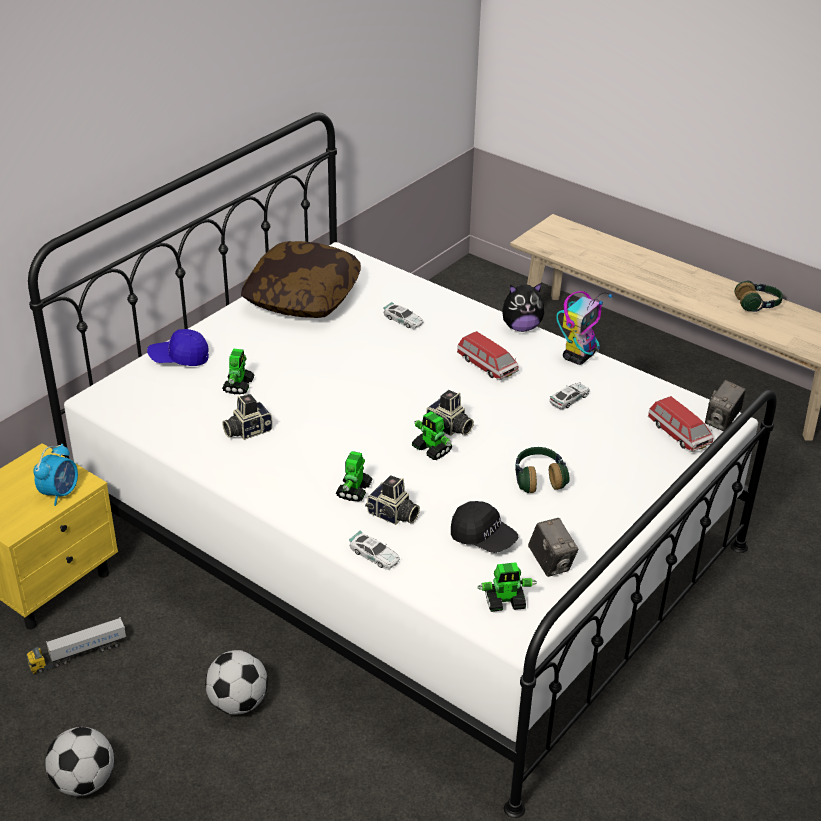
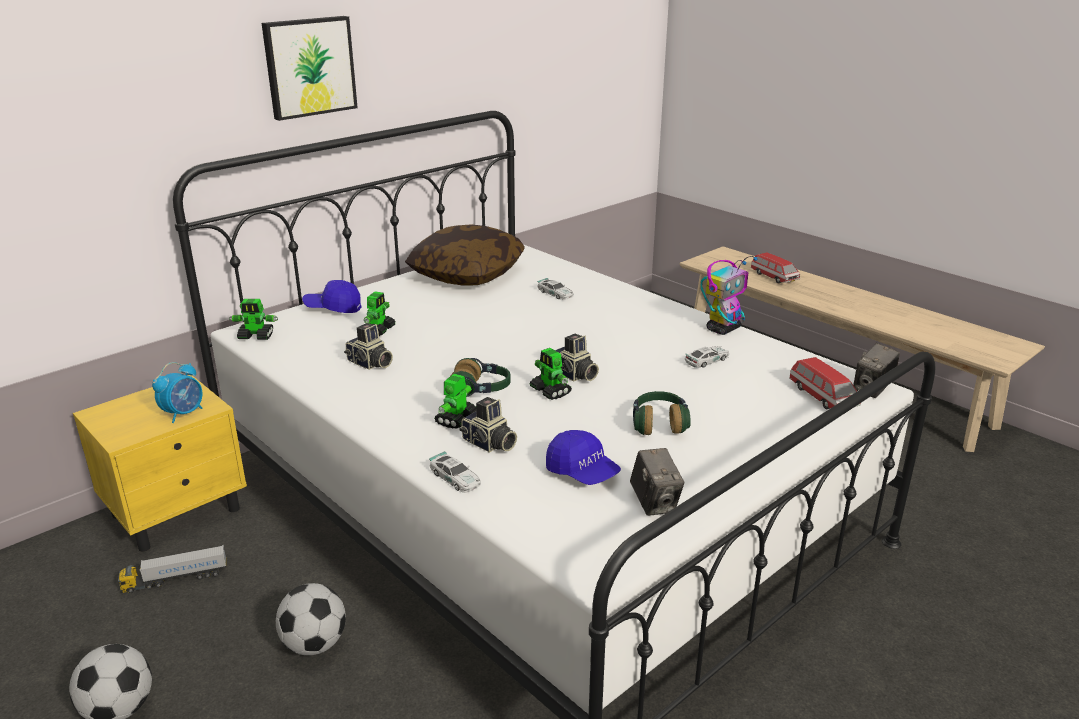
camera: 10 degrees right, 10 degrees down
(141, 114) = (309, 67): none -> picture
(247, 430) = (370, 364): camera -> camera turned 120 degrees counterclockwise
(483, 538) = (582, 472): black cap -> blue cap
(487, 366) = (627, 330): toy car -> toy car (774, 277)
(505, 602) = (590, 537): toy robot -> toy robot (256, 336)
(521, 327) = (669, 304): plush toy -> none
(757, 305) = (916, 317): headphones -> headphones (481, 390)

